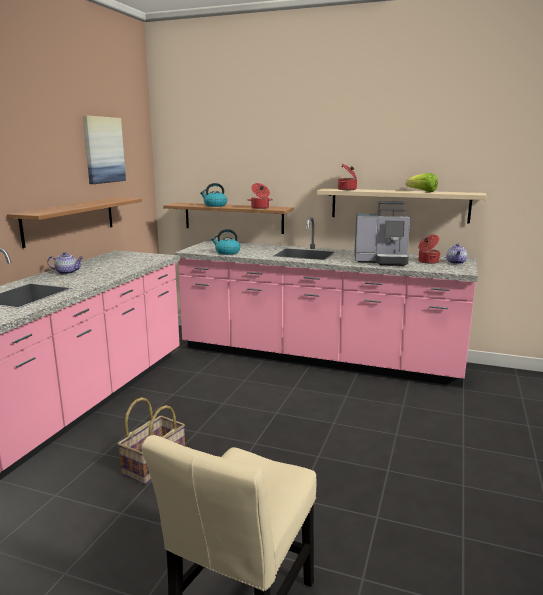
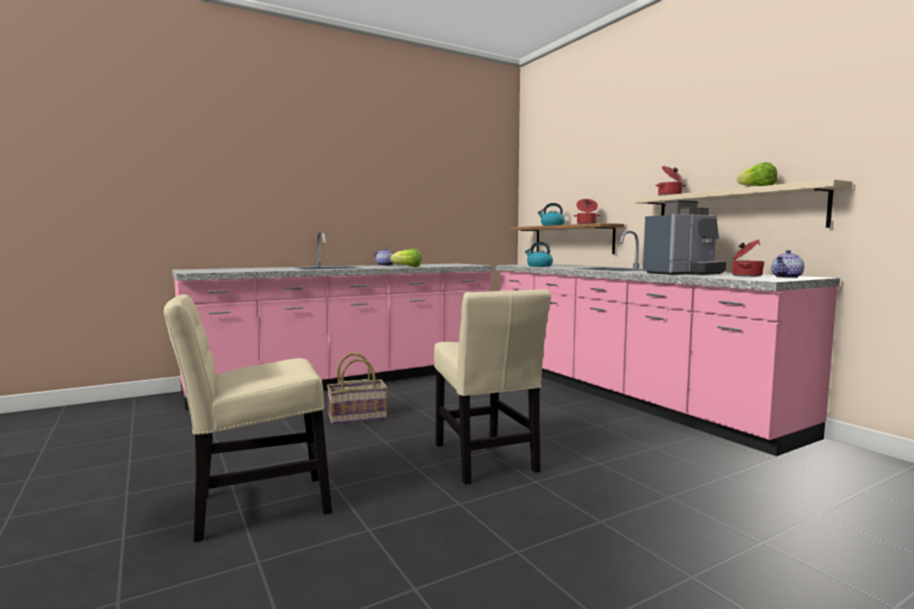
camera: 40 degrees right, 10 degrees down
(70, 220) = (409, 228): shelf -> none
(103, 150) = (454, 174): picture -> none
(110, 274) = (407, 266): none -> lettuce
(330, 465) = (485, 460): none -> beige chair
(382, 261) = (683, 273): coffee machine -> coffee machine turned 75 degrees counterclockwise

